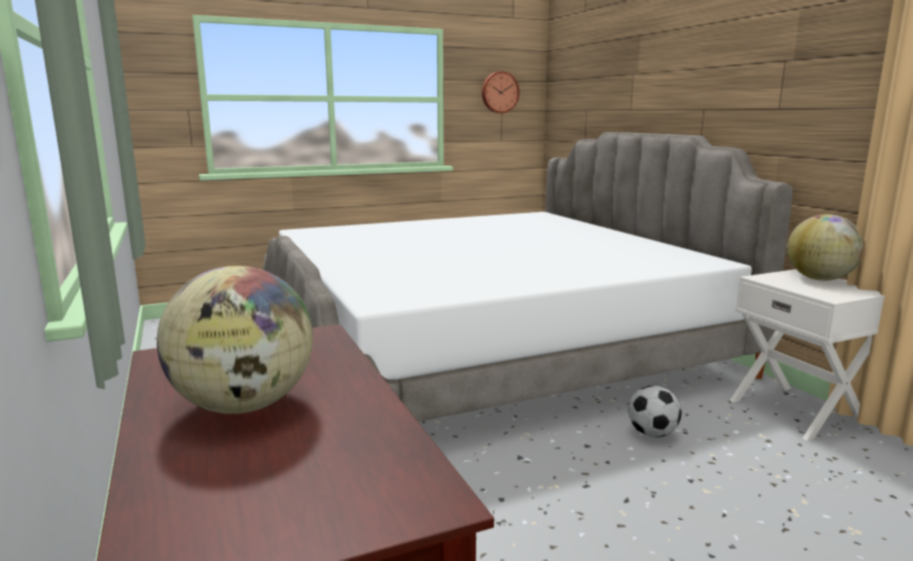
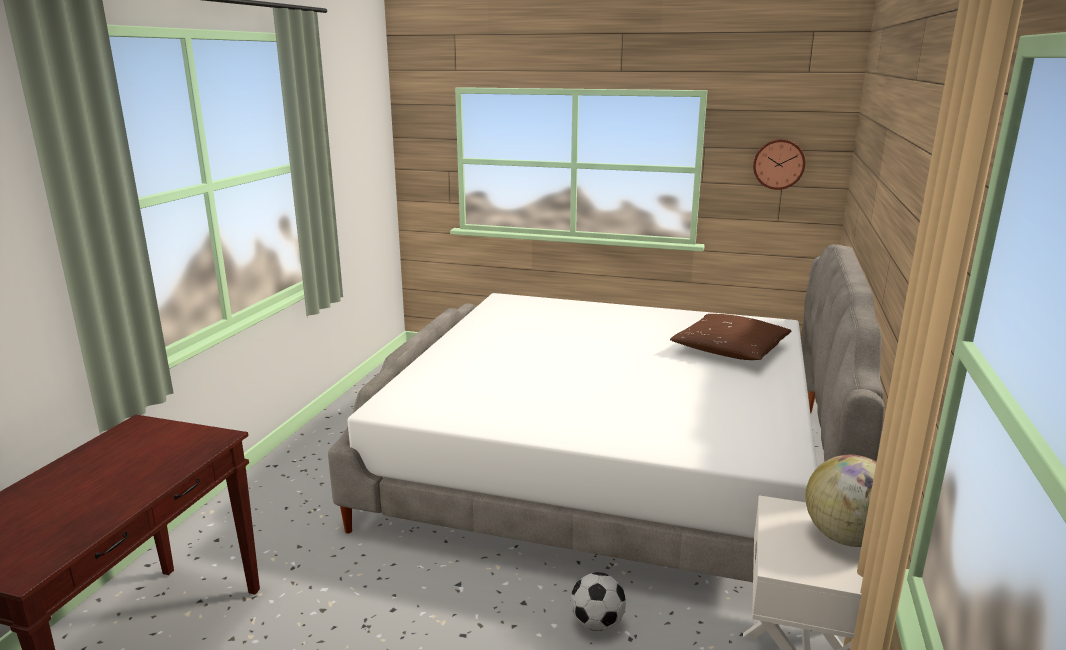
camera: 40 degrees right, 5 degrees up
(244, 406) = (91, 478): globe -> none
(545, 227) = (730, 350): none -> brown pillow

